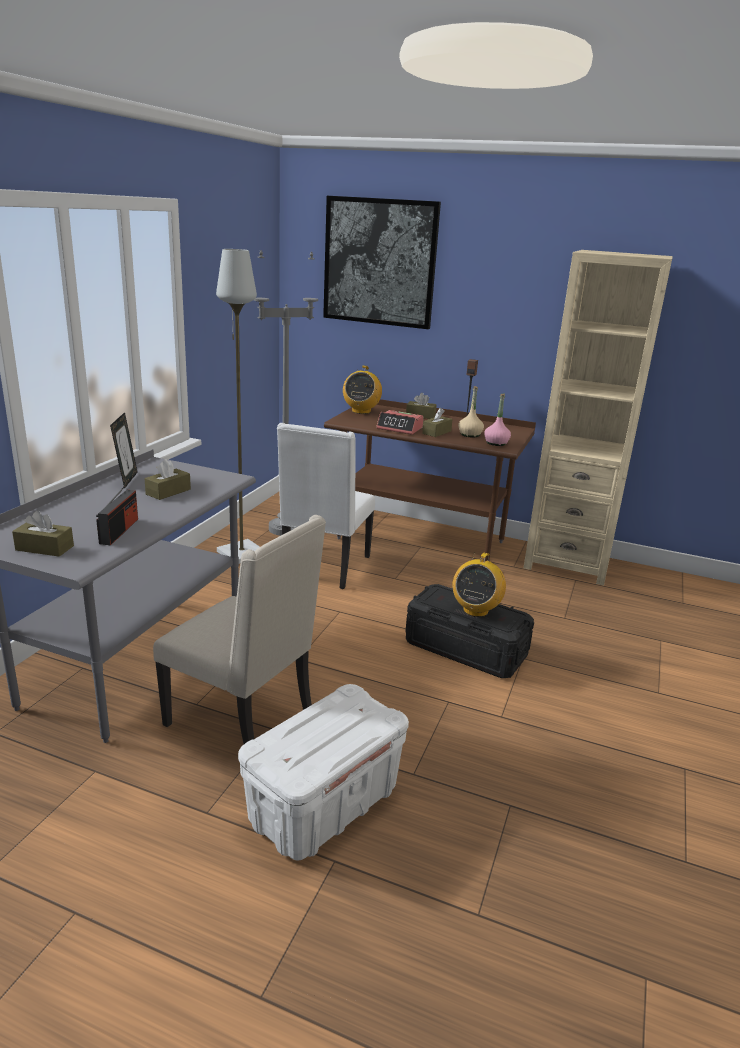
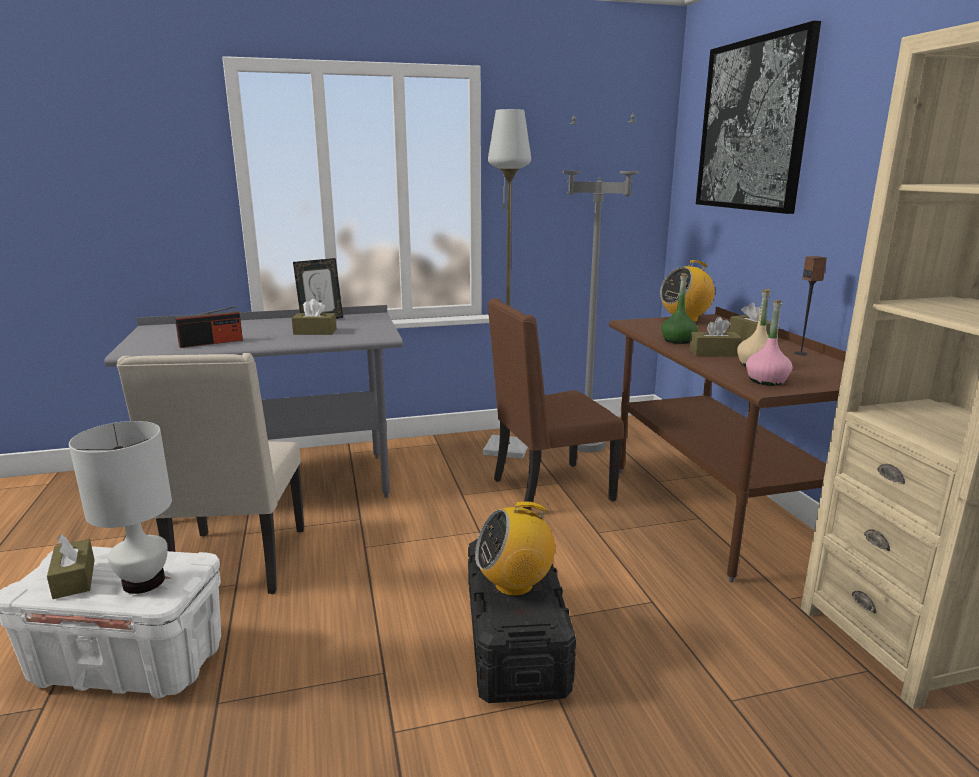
camera: 55 degrees right, 5 degrees down
(44, 548) = (155, 339): brown tissue box -> brown tissue box (74, 579)
(324, 568) = (549, 490): white chair -> brown chair
(360, 719) = (144, 582): none -> white table lamp
(400, 428) = (678, 340): alarm clock -> green bottle

